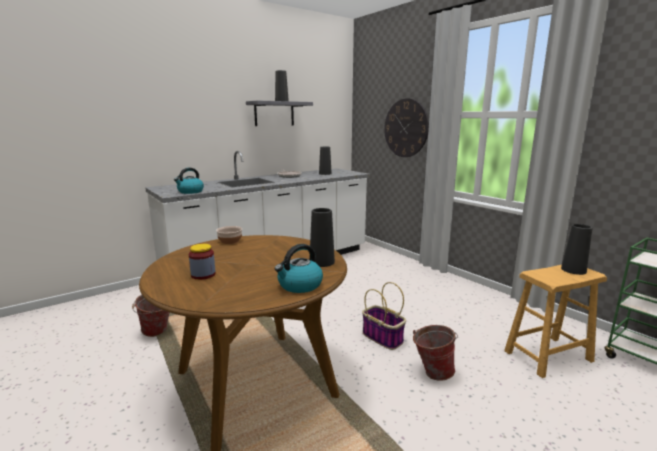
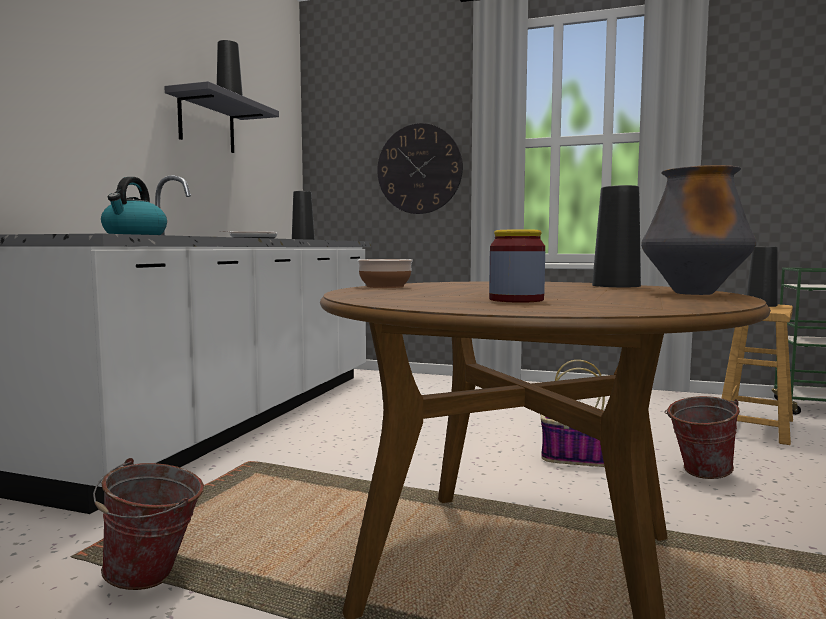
camera: 35 degrees left, 10 degrees down
(299, 285) = (694, 293): kettle -> vase

